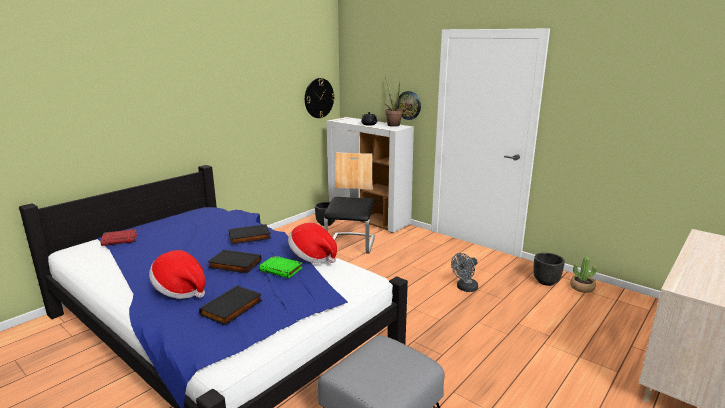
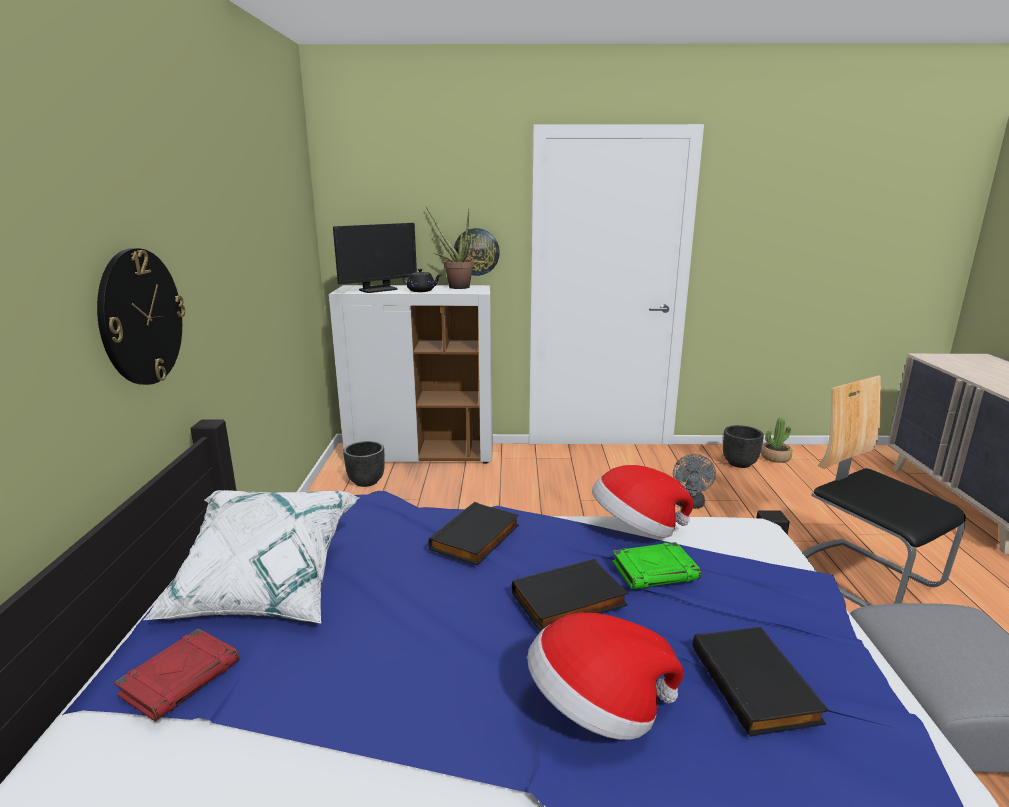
camera: 40 degrees left, 0 degrees up
(173, 227) = (263, 586): none -> white pillow
(319, 98) = (303, 253): wall clock -> wall clock (141, 317)
(351, 244) = (459, 499): chair -> chair (863, 577)
(352, 121) = (378, 289): none -> monitor

